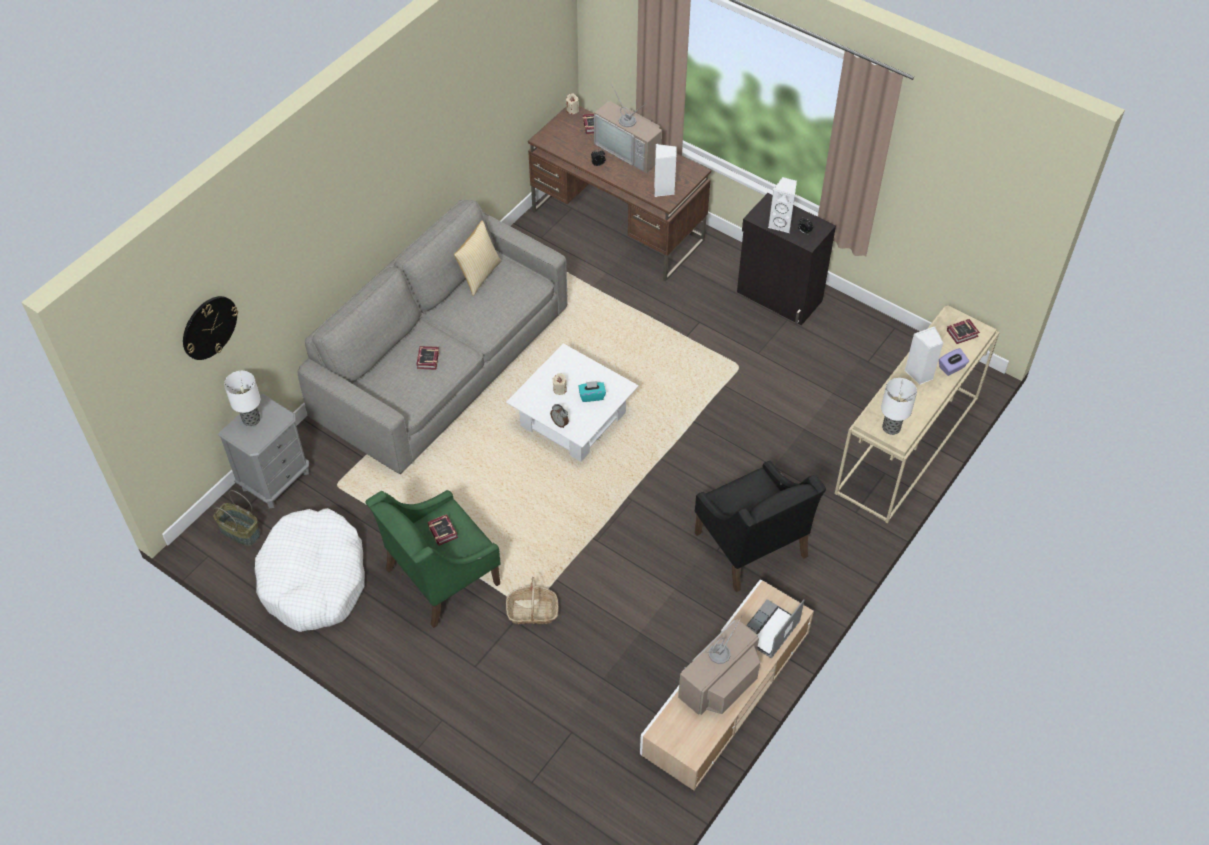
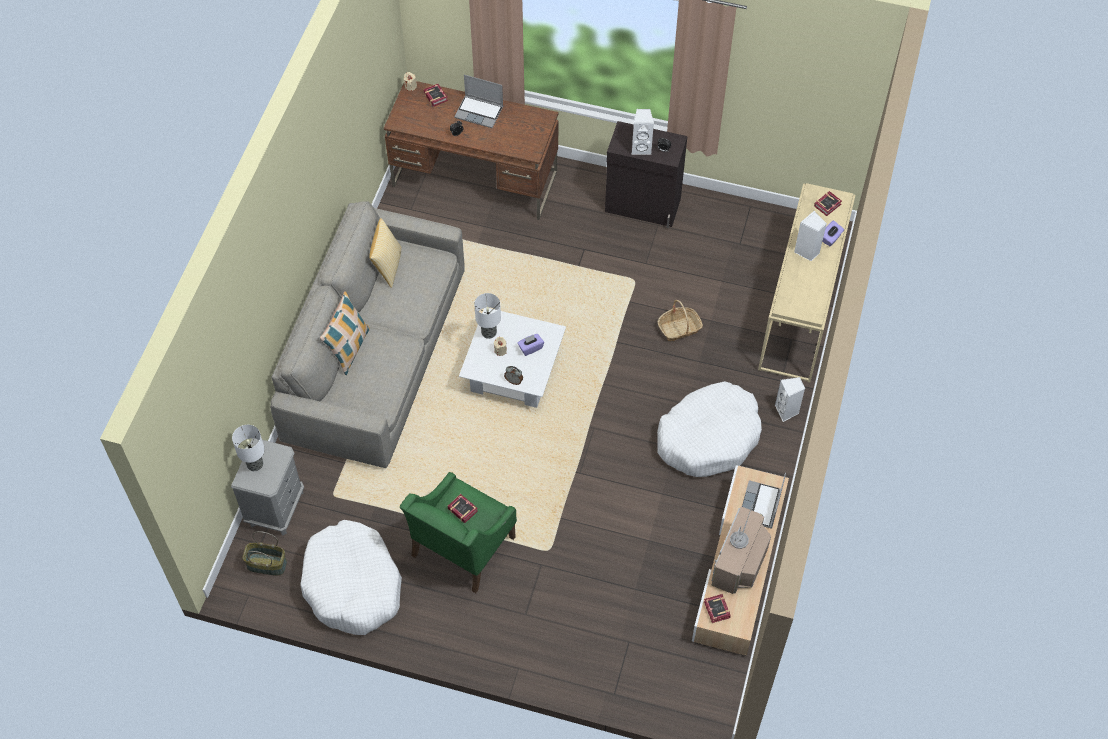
camera: 20 degrees left, 5 degrees up
(209, 327) = (215, 399): wall clock -> none
(404, 341) = (349, 349): none -> pillow
(427, 361) = (378, 361): book -> book (716, 611)
(532, 611) = (552, 552): basket -> basket (679, 328)
(592, 396) = (530, 348): turquoise tissue box -> purple tissue box
(630, 150) = (479, 112): television -> laptop
(664, 189) = (525, 142): white speaker -> white speaker (787, 411)
(751, 546) = (708, 437): black armchair -> white dog bed
(891, 428) = (803, 306): table lamp -> table lamp (489, 332)

